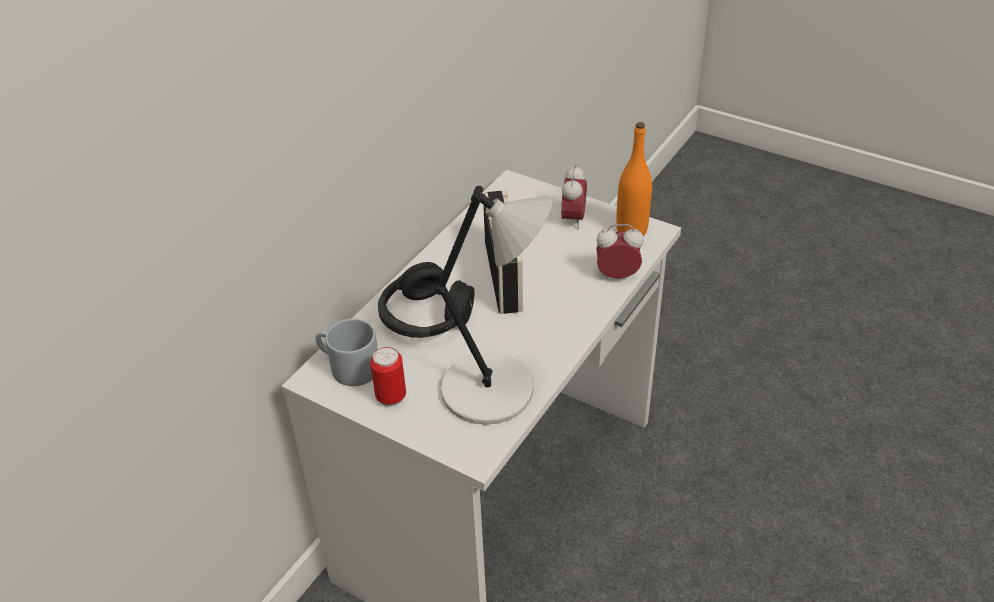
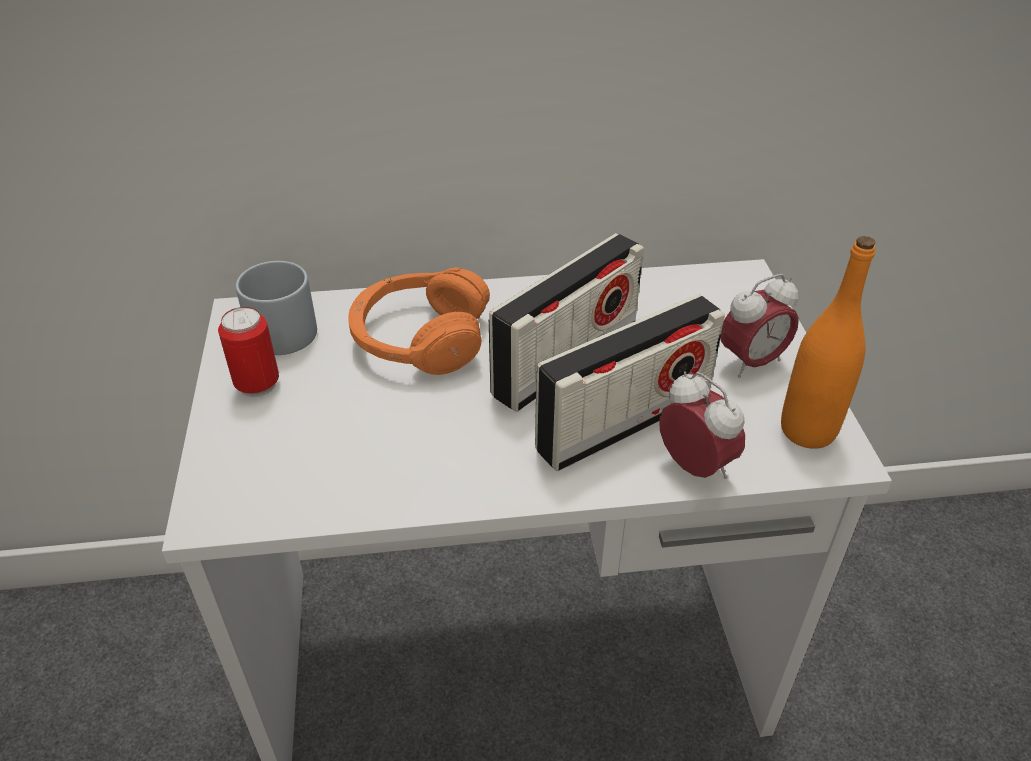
camera: 50 degrees right, 0 degrees up
(425, 317) = (419, 338): black headphones -> orange headphones
(493, 390) = (342, 466): grey table lamp -> none
(567, 281) = (624, 422): none -> radio

